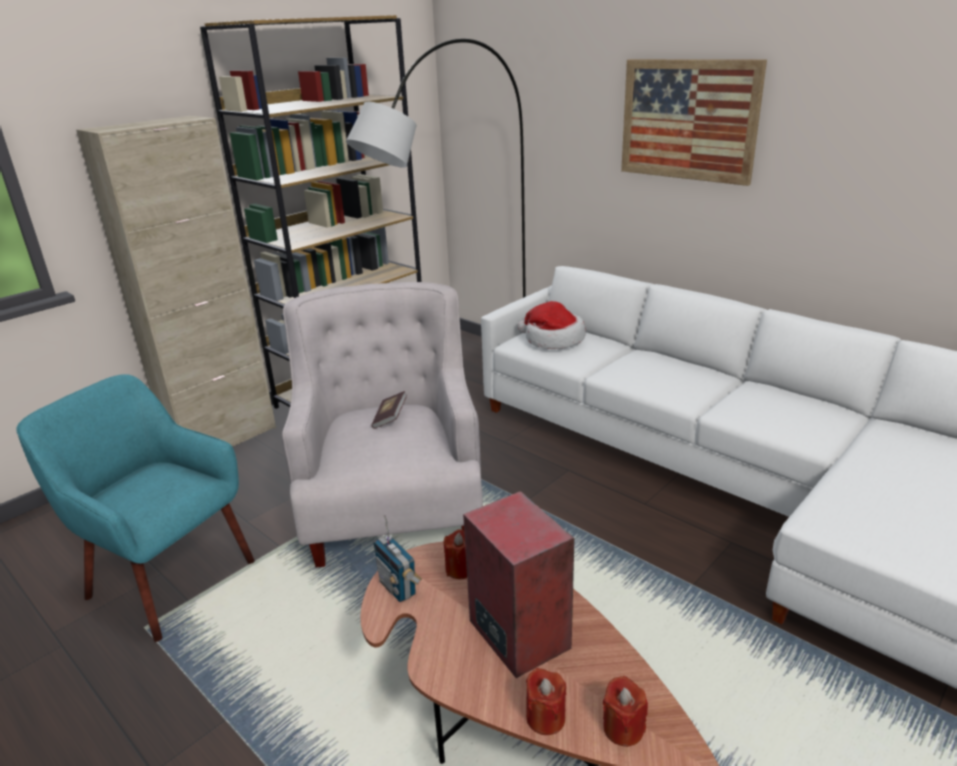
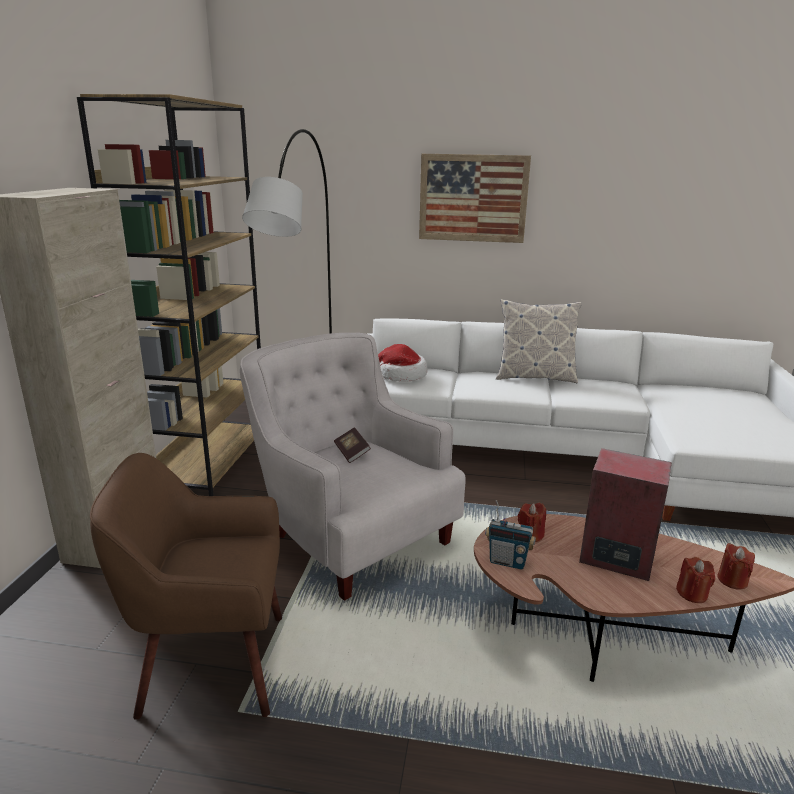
camera: 35 degrees left, 5 degrees down
(168, 579) = (212, 664): turquoise armchair -> brown armchair
(718, 374) = (534, 377): none -> pillow

